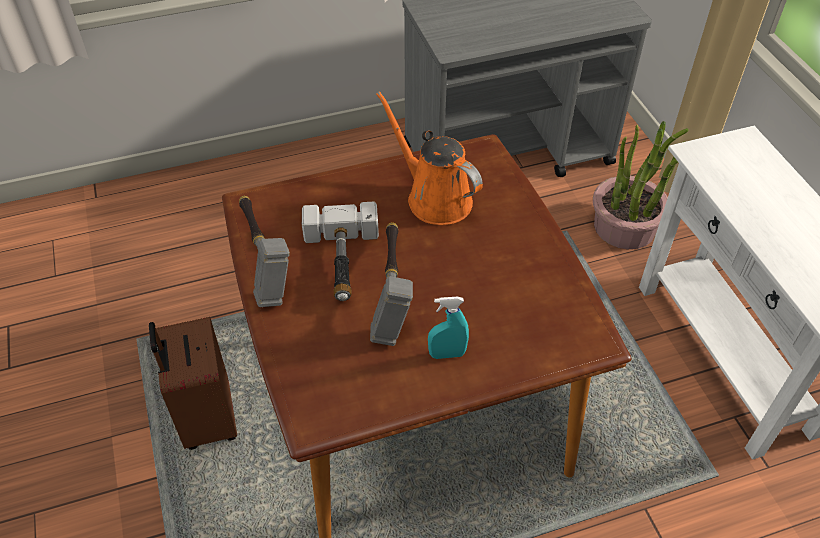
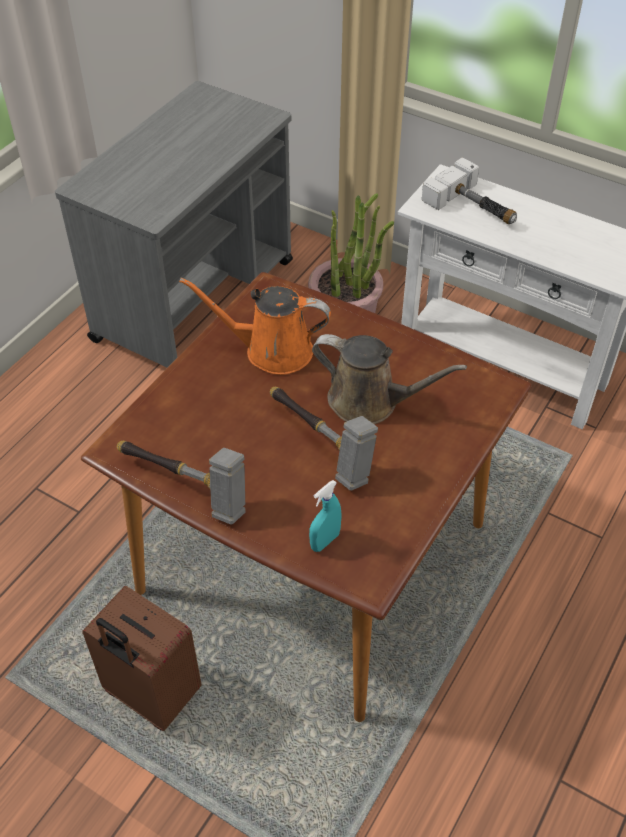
camera: 40 degrees left, 0 degrees up
(342, 261) = (253, 446): hammer -> hammer (474, 207)
(447, 354) = (410, 463): turquoise spray bottle -> turquoise spray bottle (325, 541)
(468, 284) = (370, 402): none -> brown watering can

